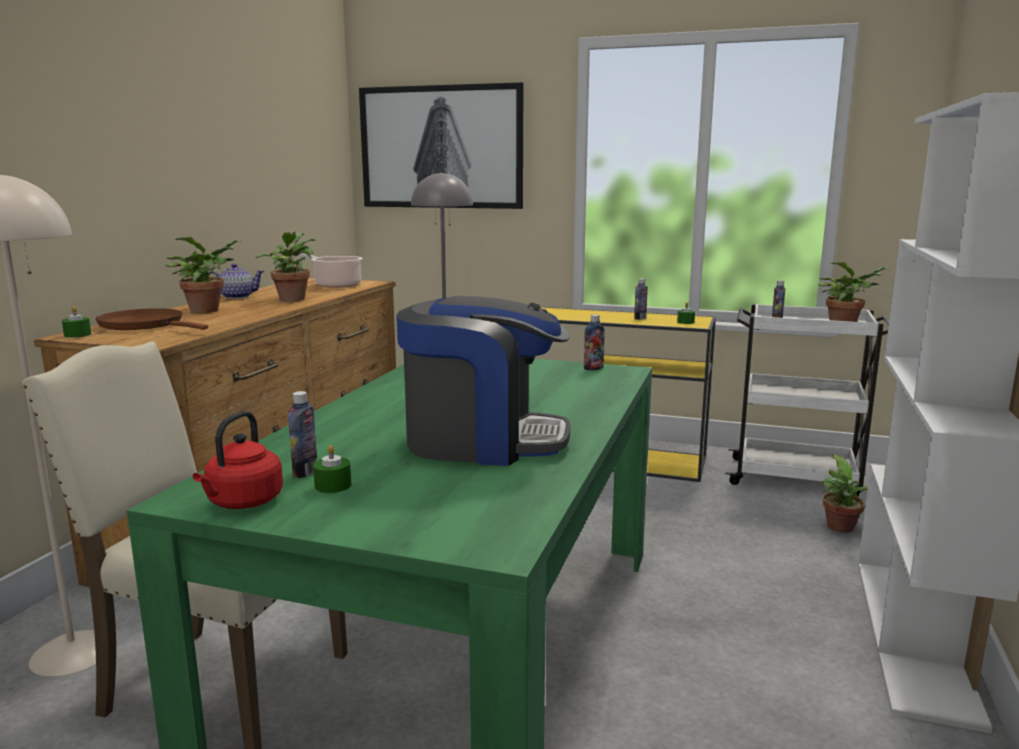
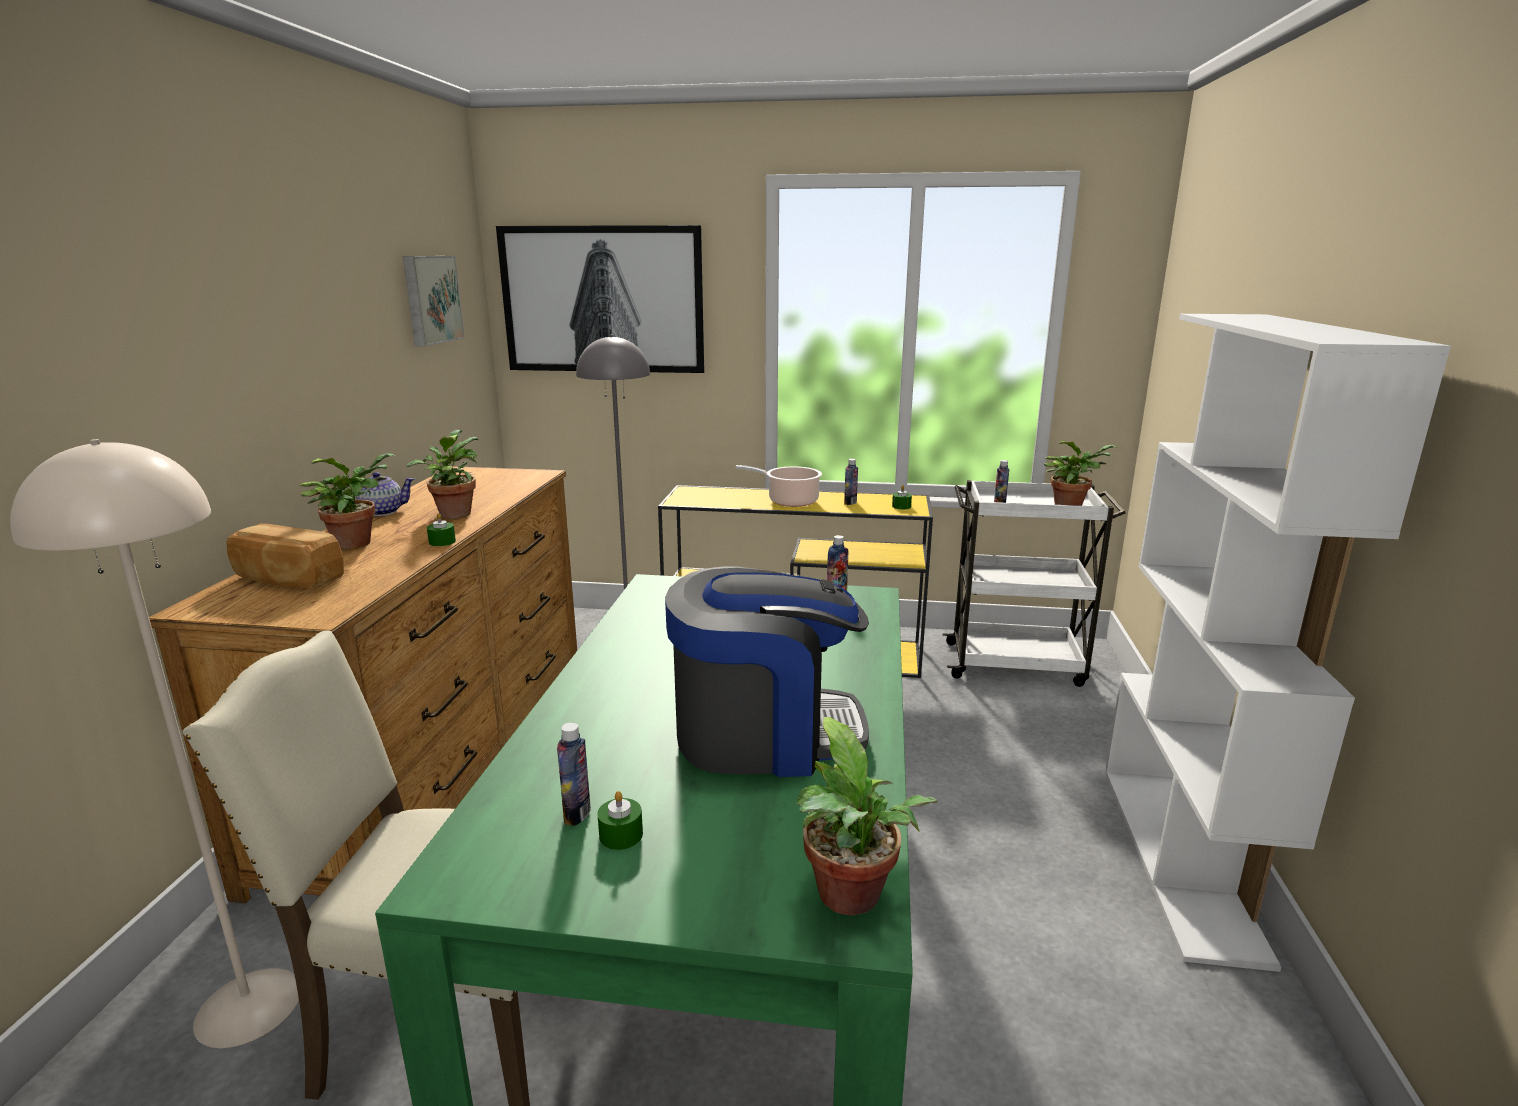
camera: 10 degrees left, 5 degrees up
(77, 335) = (203, 606): green candle -> green candle (442, 542)
(145, 325) = (287, 579): brown frying pan -> bread
(242, 502) = (521, 880): red kettle -> none
(298, 140) = (430, 299): none -> picture
(335, 285) = (496, 481): cooking pot -> cooking pot (789, 501)
(842, 529) = (1078, 727): potted plant -> potted plant (852, 900)

